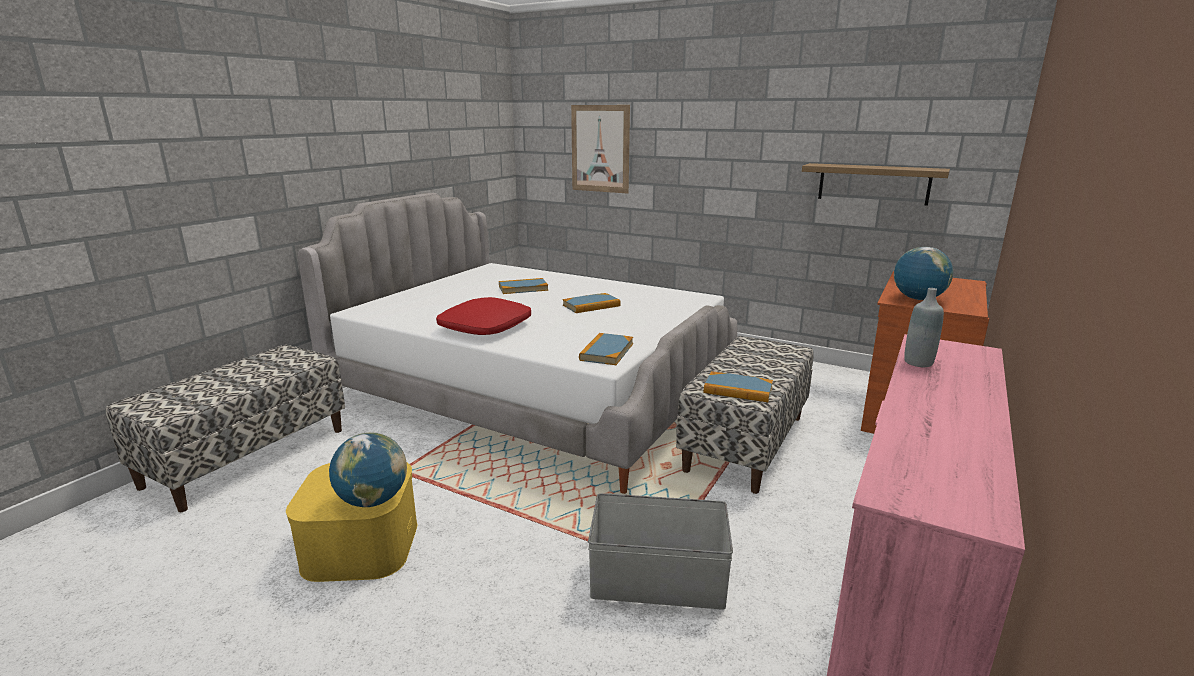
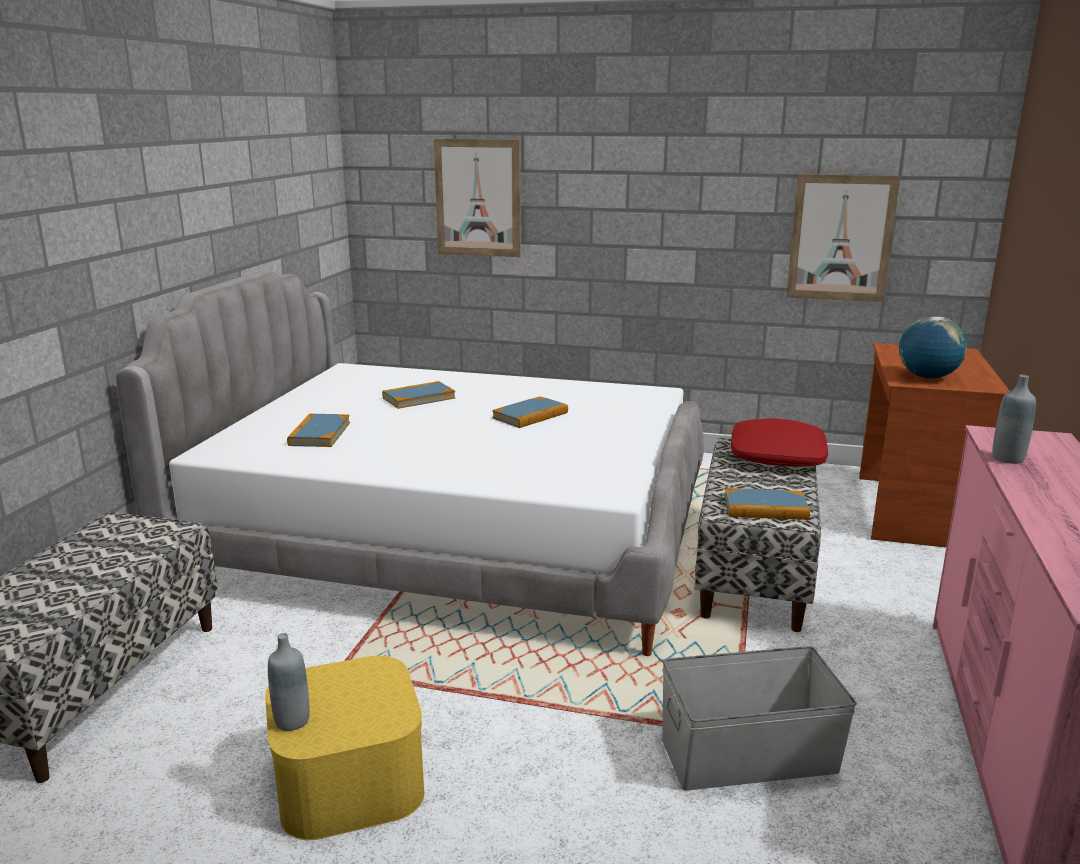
camera: 15 degrees left, 0 degrees up
(311, 494) = (292, 721): none -> grey bottle
(373, 501) = (385, 715): globe -> none
(485, 327) = (415, 459): red pillow -> red pillow (776, 456)
(606, 352) = (601, 477): book -> book (319, 434)
(873, 184) = (841, 238): shelf -> picture

